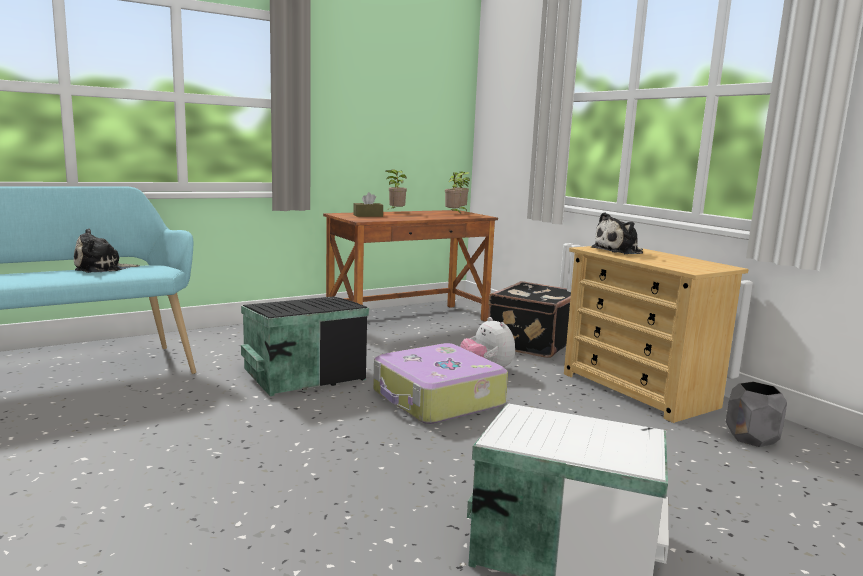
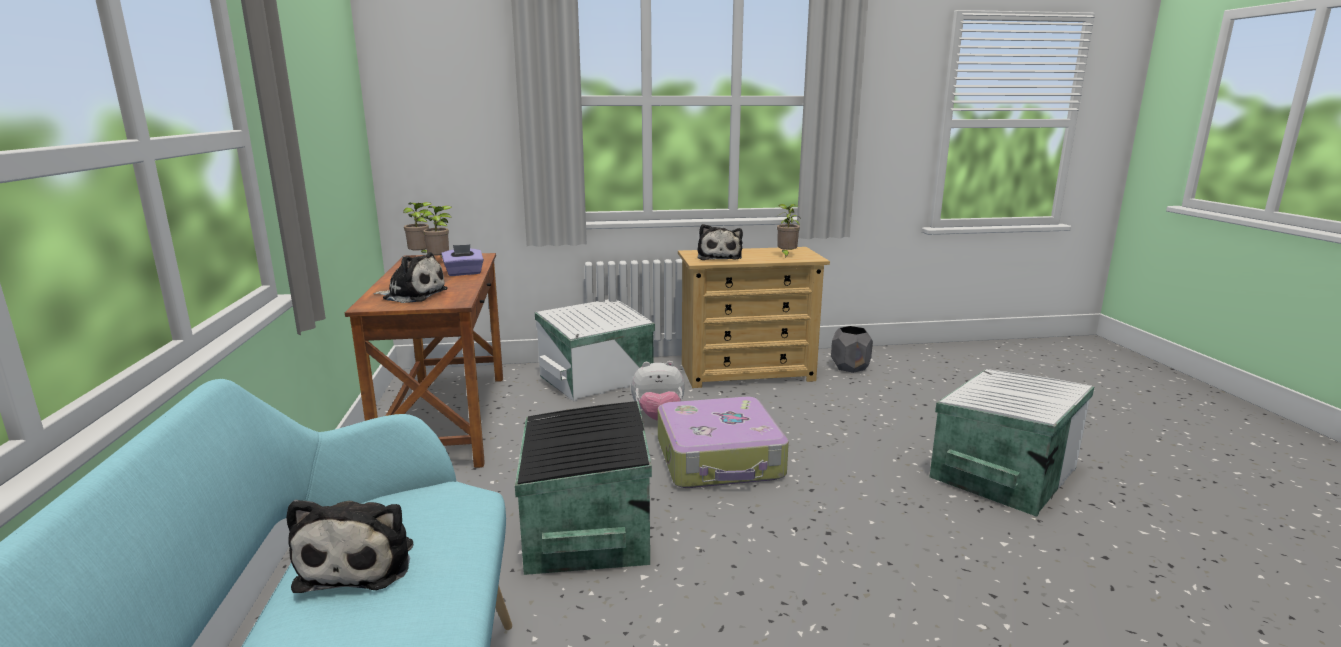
camera: 65 degrees left, 5 degrees up
(368, 215) = (412, 295): brown tissue box -> plush toy
(395, 212) = (389, 279): potted plant -> potted plant (786, 255)
(430, 217) = (464, 273): none -> purple tissue box
(530, 343) = (598, 379): black suitcase -> white storage box

